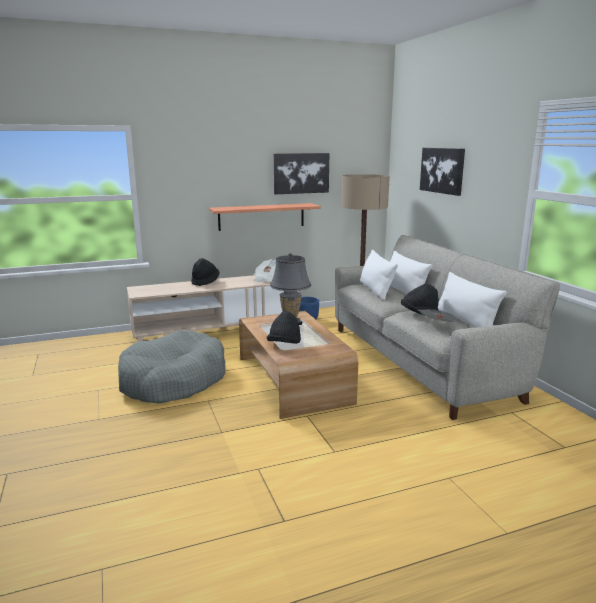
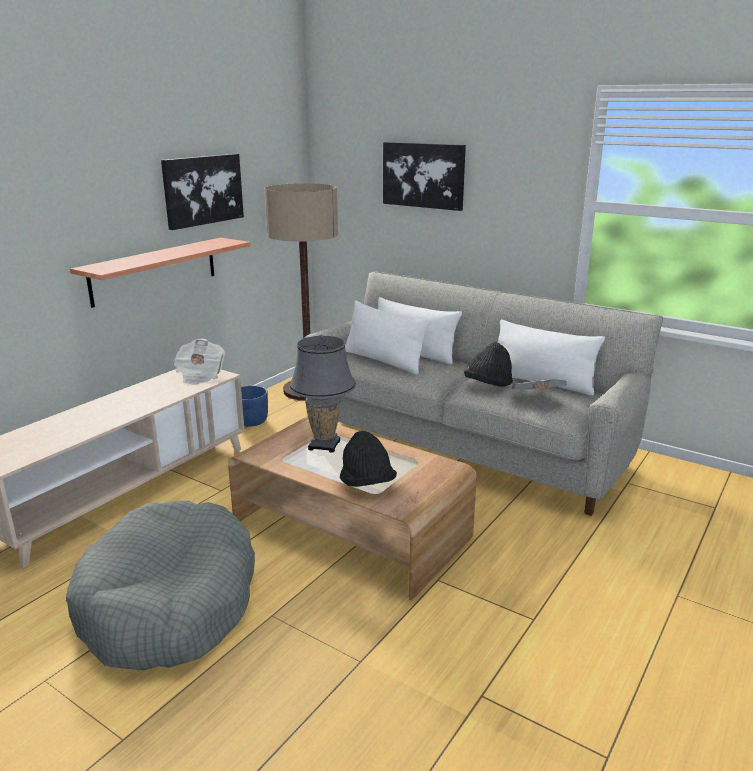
camera: 35 degrees left, 5 degrees up
(205, 282) = (101, 405): black hat -> none

